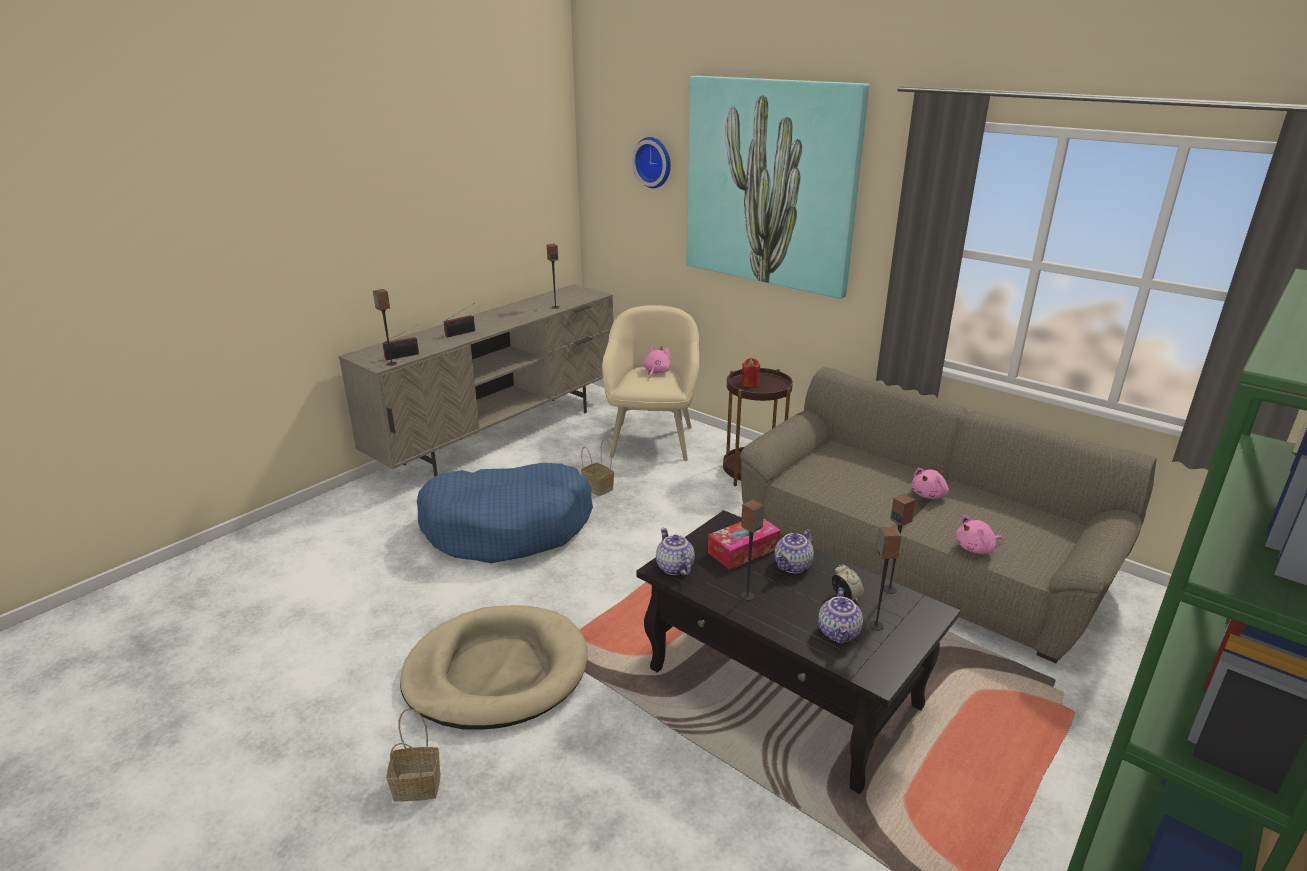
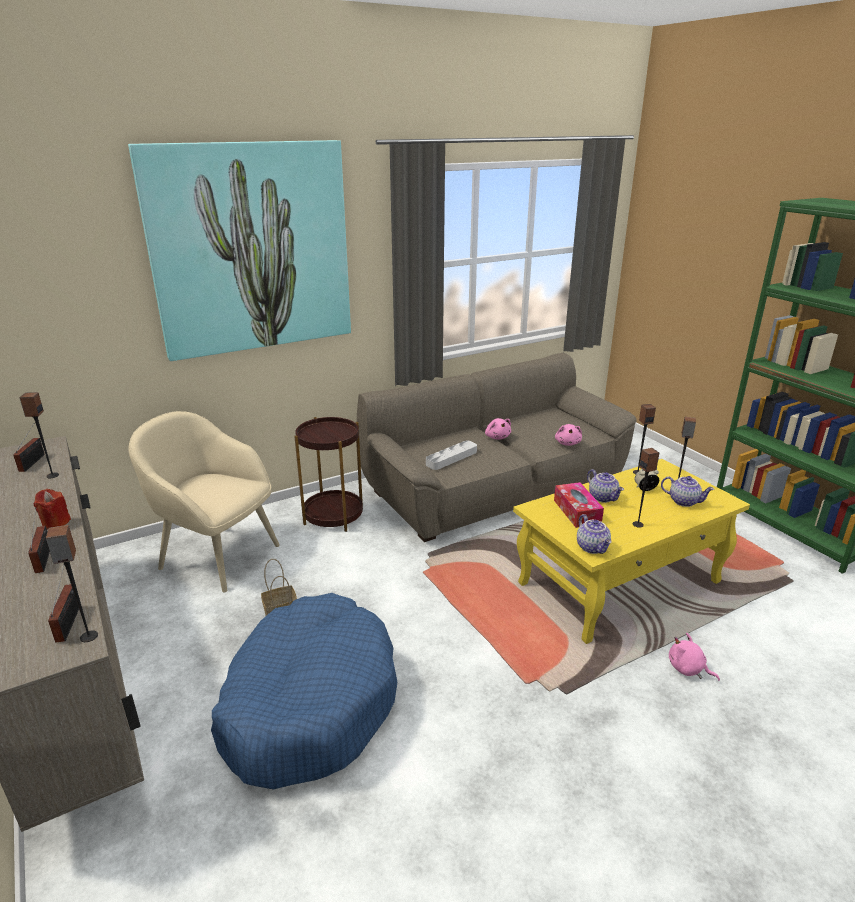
camera: 70 degrees left, 0 degrees up
(415, 787) = (722, 845): basket -> none
(496, 672) = (566, 753): beige dog bed -> none
(569, 298) = (33, 462): none -> radio
(654, 162) = (79, 257): wall clock -> none
(656, 372) = (207, 482): pink plush toy -> pink plush toy (688, 669)
(673, 567) = (593, 547): teapot -> teapot turned 105 degrees counterclockwise
(750, 383) = (321, 436): red candle -> red candle (56, 522)
(785, 688) = (620, 582): black coffee table -> yellow coffee table
(838, 475) = (451, 458): none -> grey tray

